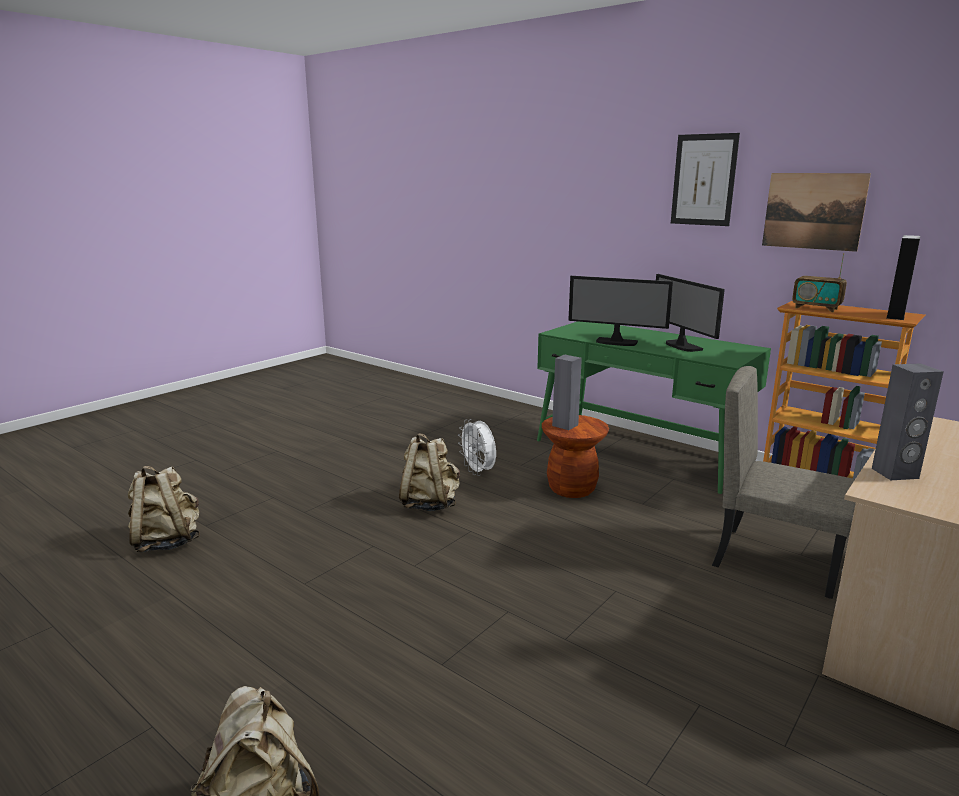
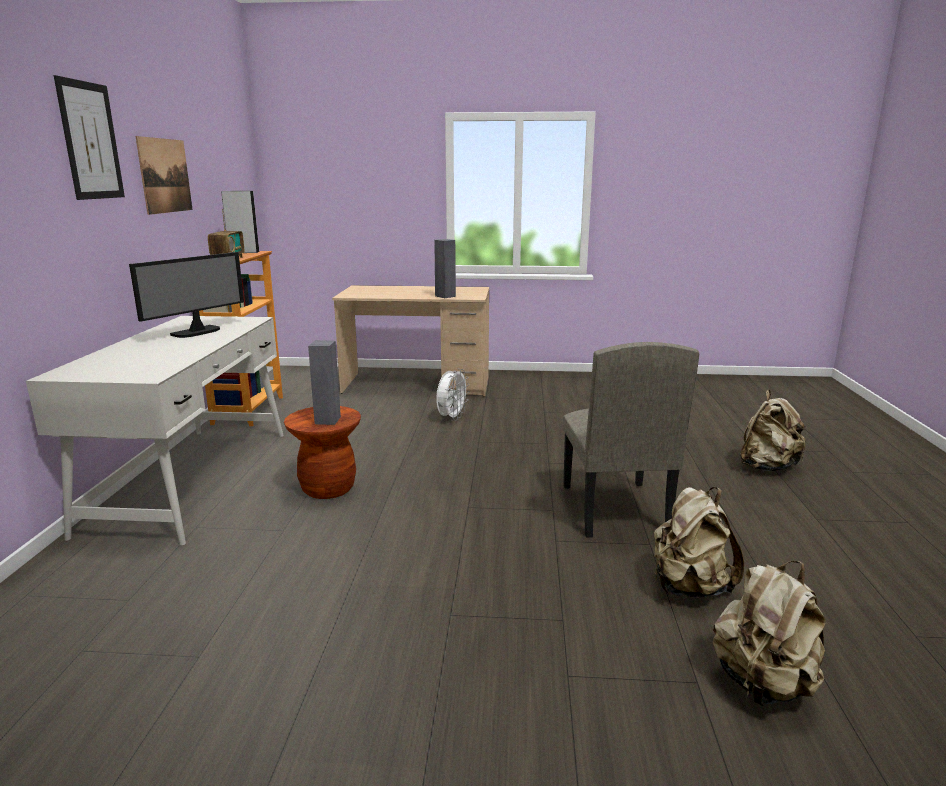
camera: 125 degrees left, 0 degrees up
(429, 504) = (443, 546): beige backpack -> beige backpack (689, 587)
(478, 472) = (328, 548): white fan -> white fan (451, 418)
(616, 342) = (196, 350): monitor -> none
(640, 451) = (193, 478): green desk -> white desk
(776, 560) = (381, 411): beige chair -> beige chair (613, 509)

